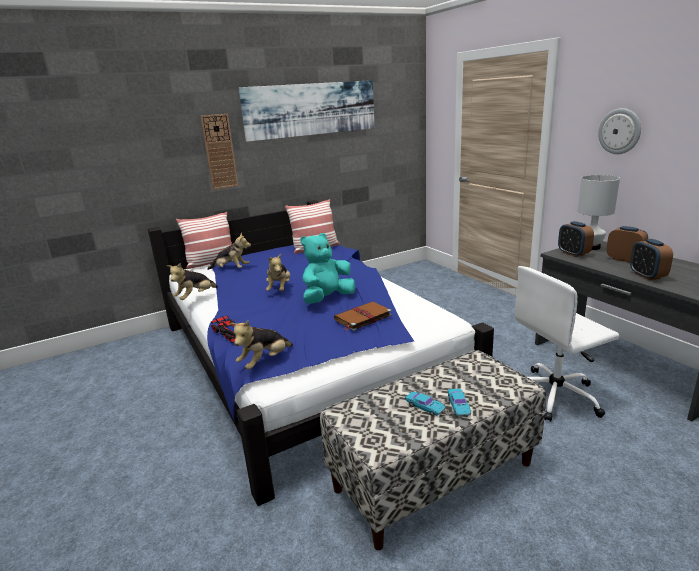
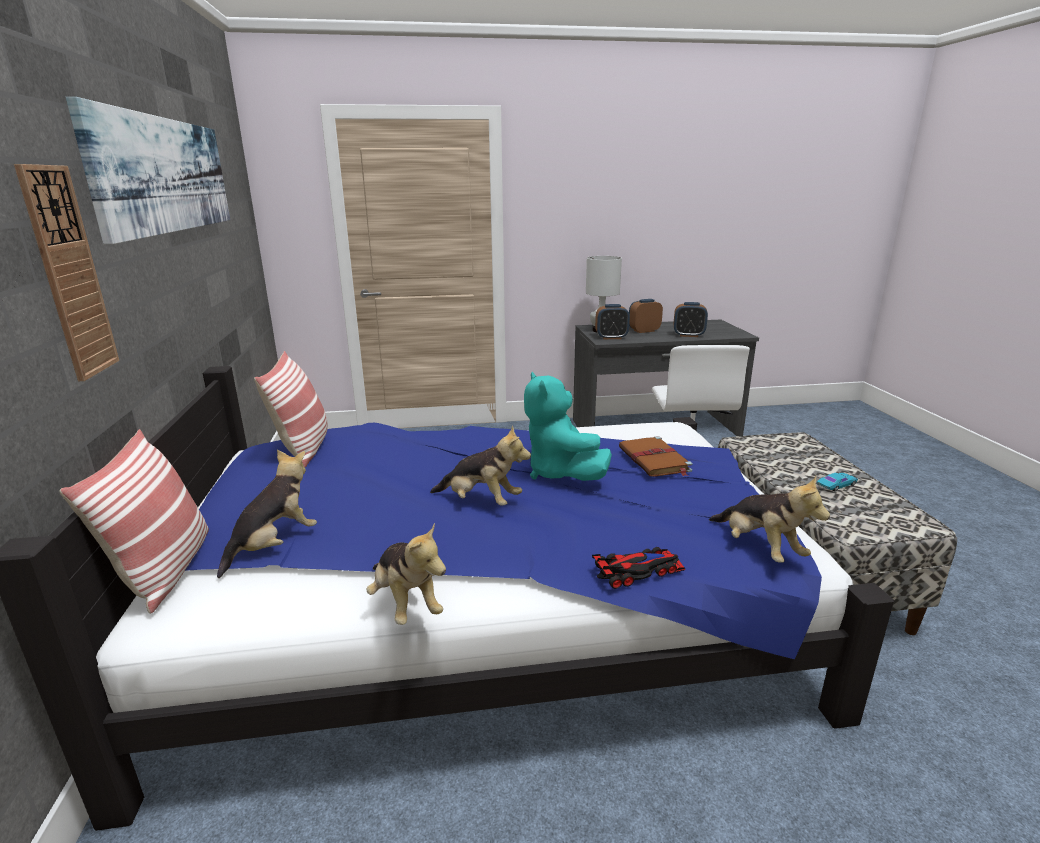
camera: 70 degrees left, 0 degrees up
(458, 405) = (834, 470): turquoise toy car -> none
(620, 131) = (586, 212): wall clock -> none

